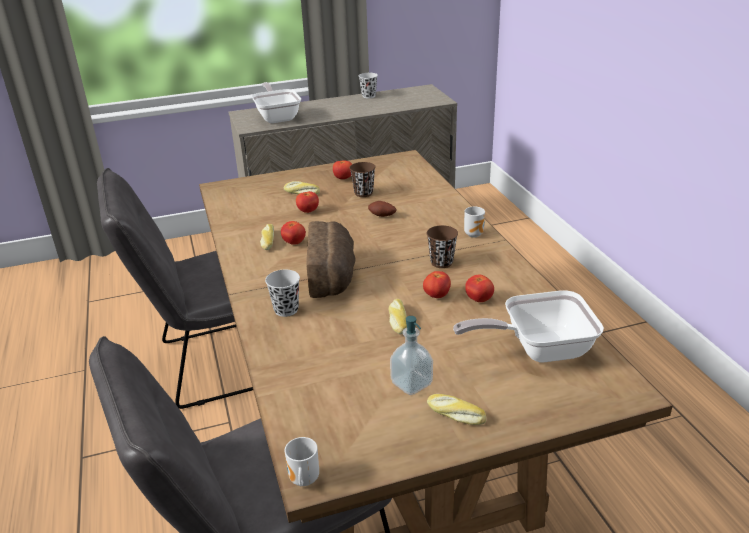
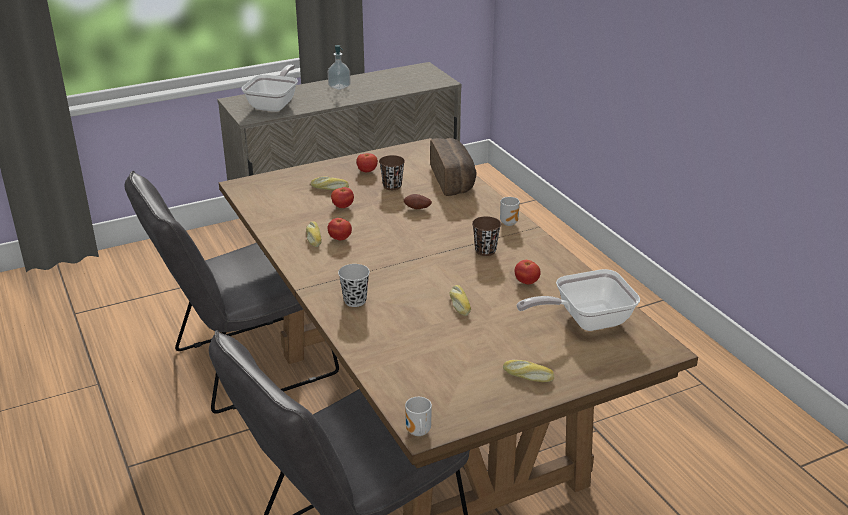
camera: 10 degrees left, 0 degrees up
(277, 117) = (275, 104): frying pan -> frying pan turned 45 degrees clockwise
(333, 275) = (388, 267): bread -> bread (454, 180)
(368, 96) = (365, 77): black cup -> none
(411, 383) = (485, 355): soap dispenser -> soap dispenser (339, 86)
(436, 296) = (488, 281): tomato -> none

